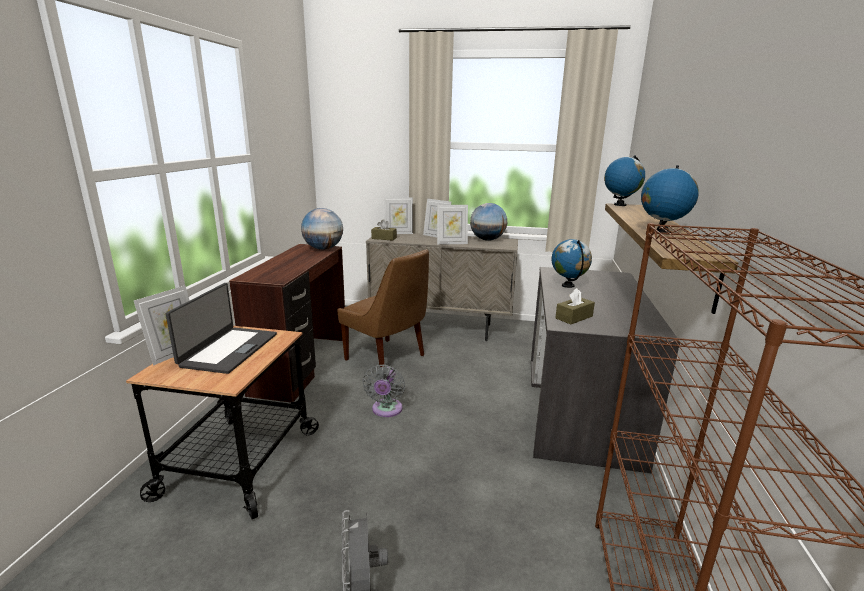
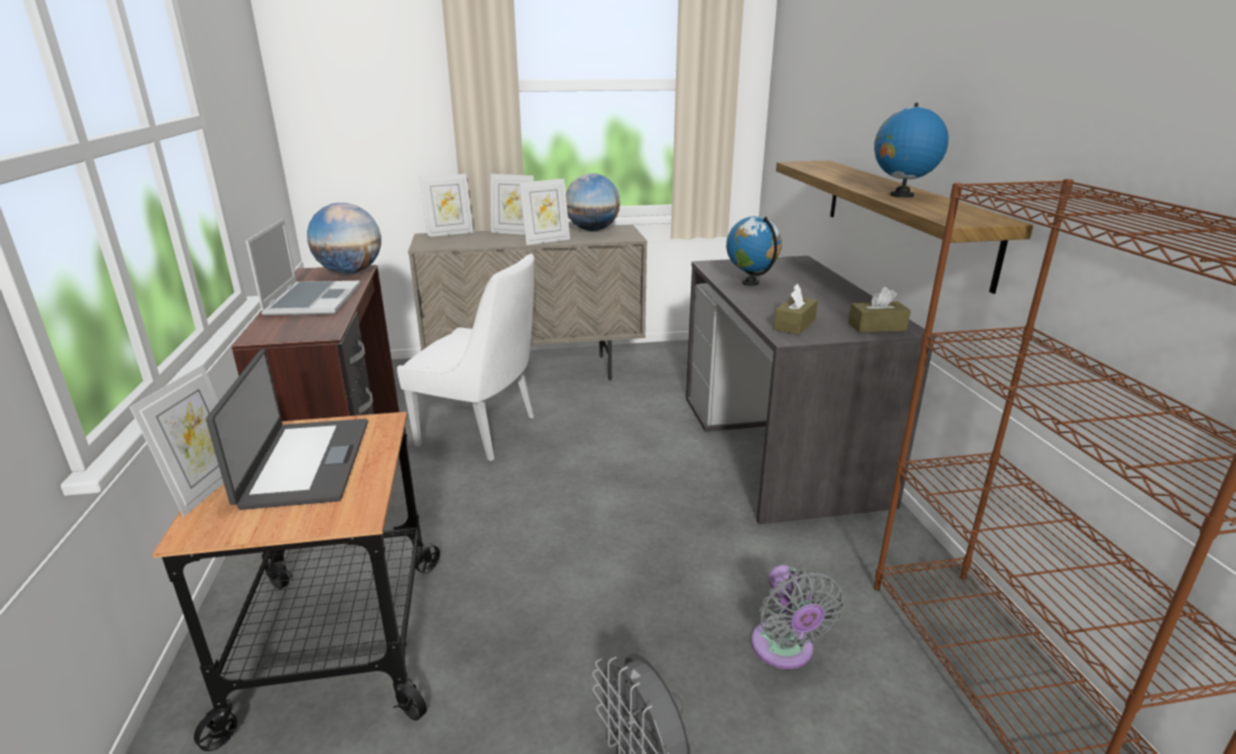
camera: 20 degrees left, 5 degrees up
(290, 262) = (312, 300): none -> laptop
(384, 238) = (434, 244): brown tissue box -> brown tissue box (877, 327)
(386, 410) = (526, 507): grey fan -> grey fan (784, 650)
(387, 358) = (481, 432): brown chair -> white chair
(620, 205) = (797, 162): globe -> none

